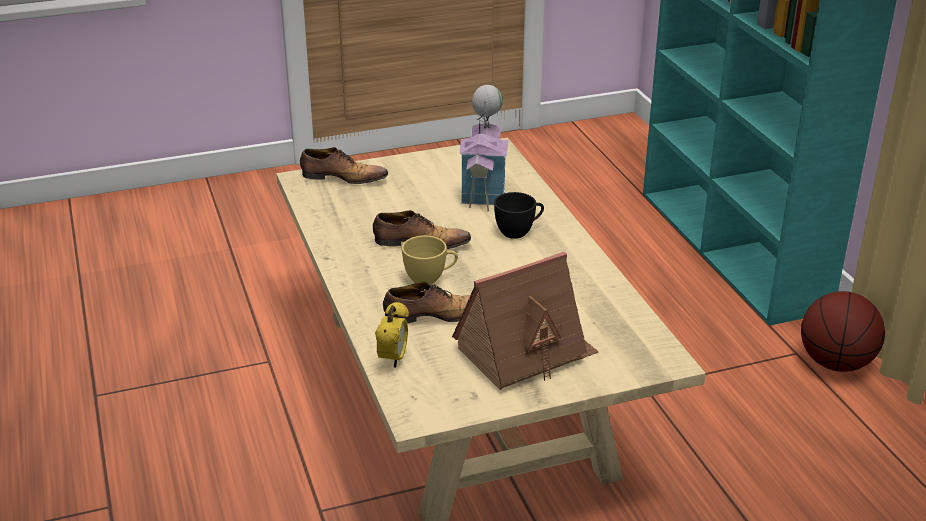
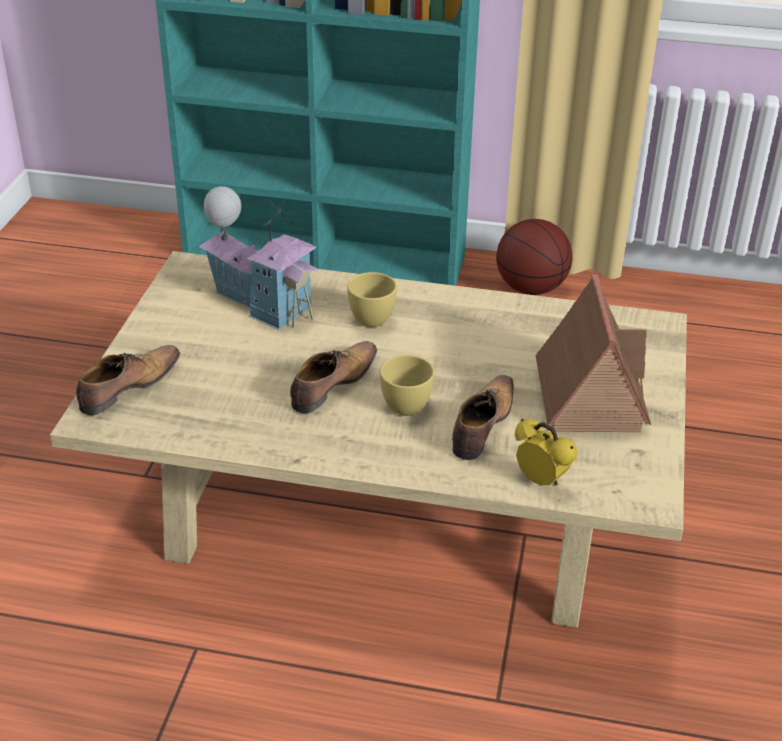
camera: 60 degrees left, 5 degrees up
(519, 232) = (373, 316): black cup -> yellow cup

